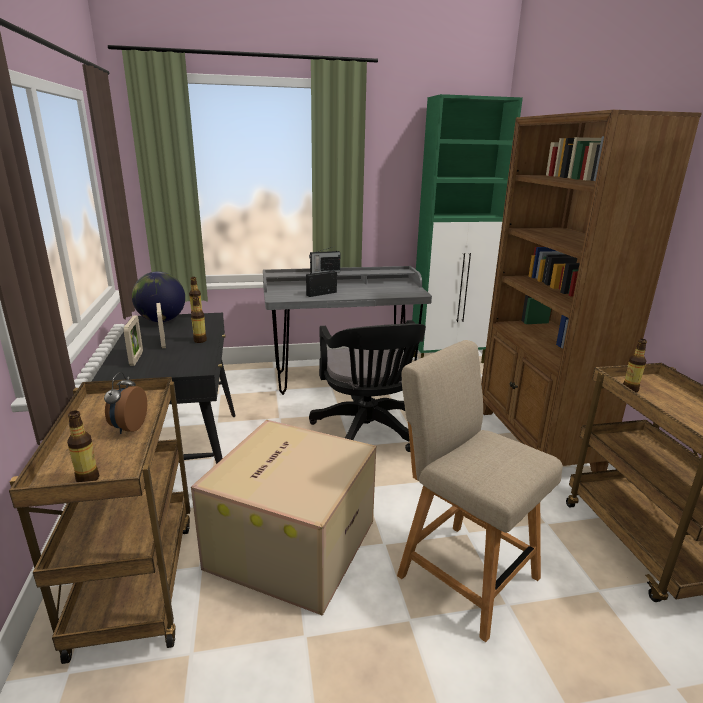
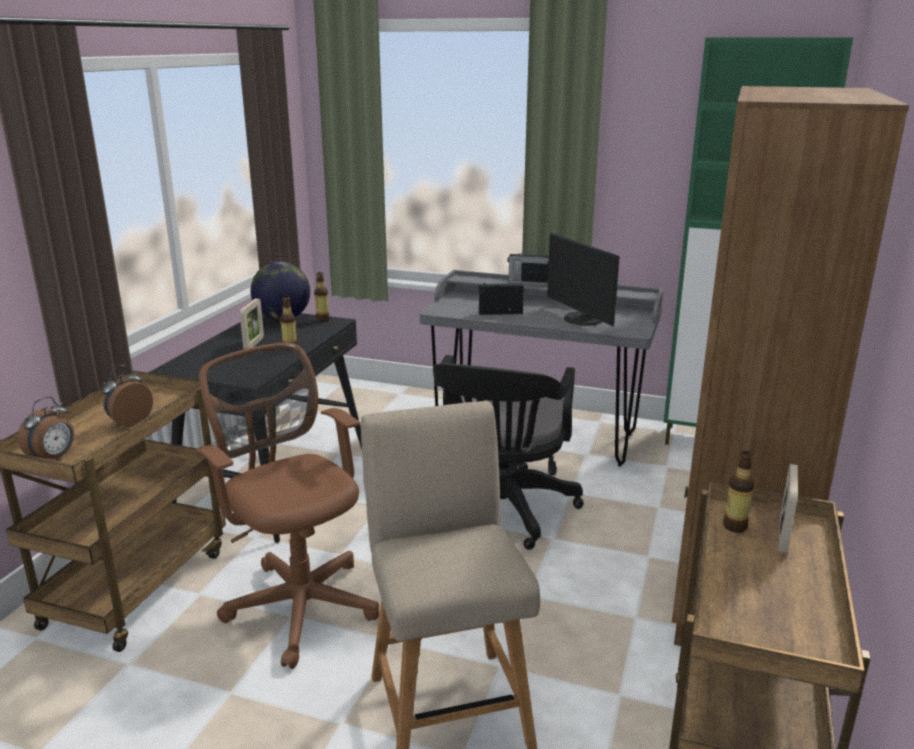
camera: 30 degrees right, 0 degrees up
(88, 479) = (53, 458): bottle -> alarm clock
(136, 358) = (210, 357): picture frame -> picture frame (782, 537)
(291, 542) = (299, 602): cardboard box -> brown office chair
(378, 291) = (581, 319): none -> monitor

